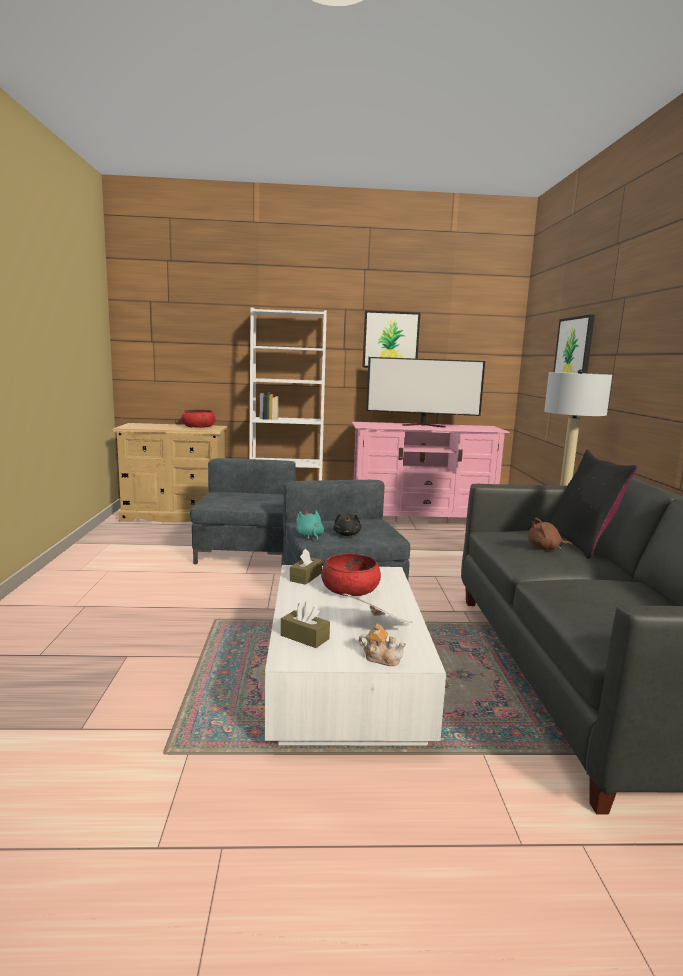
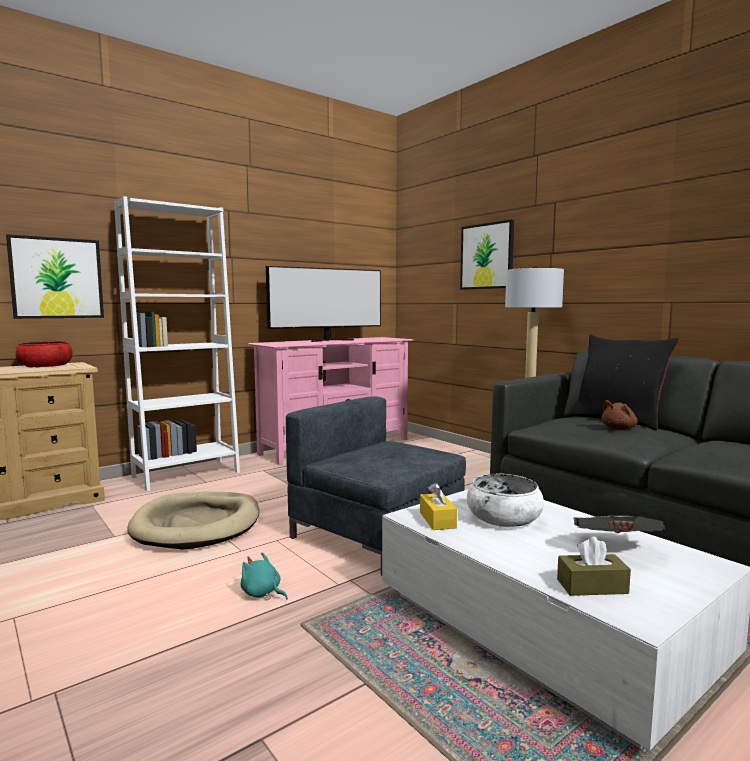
camera: 35 degrees left, 5 degrees down
(246, 551) = (197, 524): grey armchair -> beige dog bed
(306, 577) = (437, 520): brown tissue box -> yellow tissue box
(309, 536) = (369, 473): turquoise plush toy -> turquoise plush toy (262, 593)
(347, 534) = (401, 462): black plush toy -> none
(350, 589) = (503, 518): red bowl -> white bowl
(381, 658) = (692, 577): teapot -> none
(390, 340) = (280, 248): picture -> picture (57, 278)

